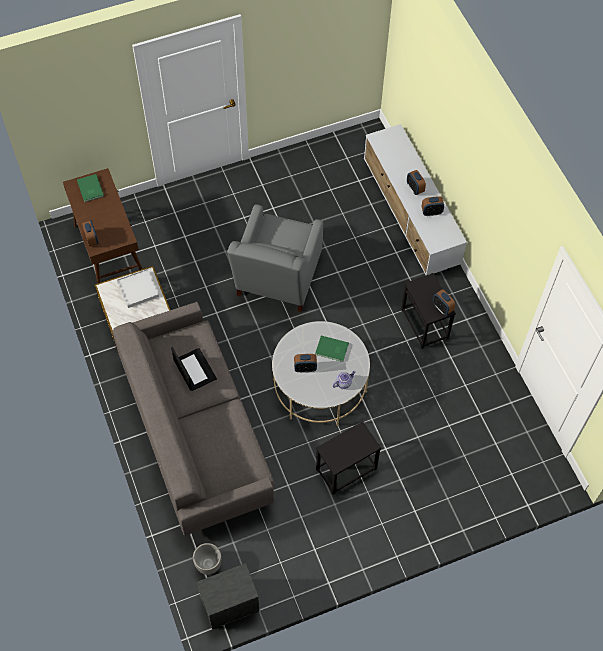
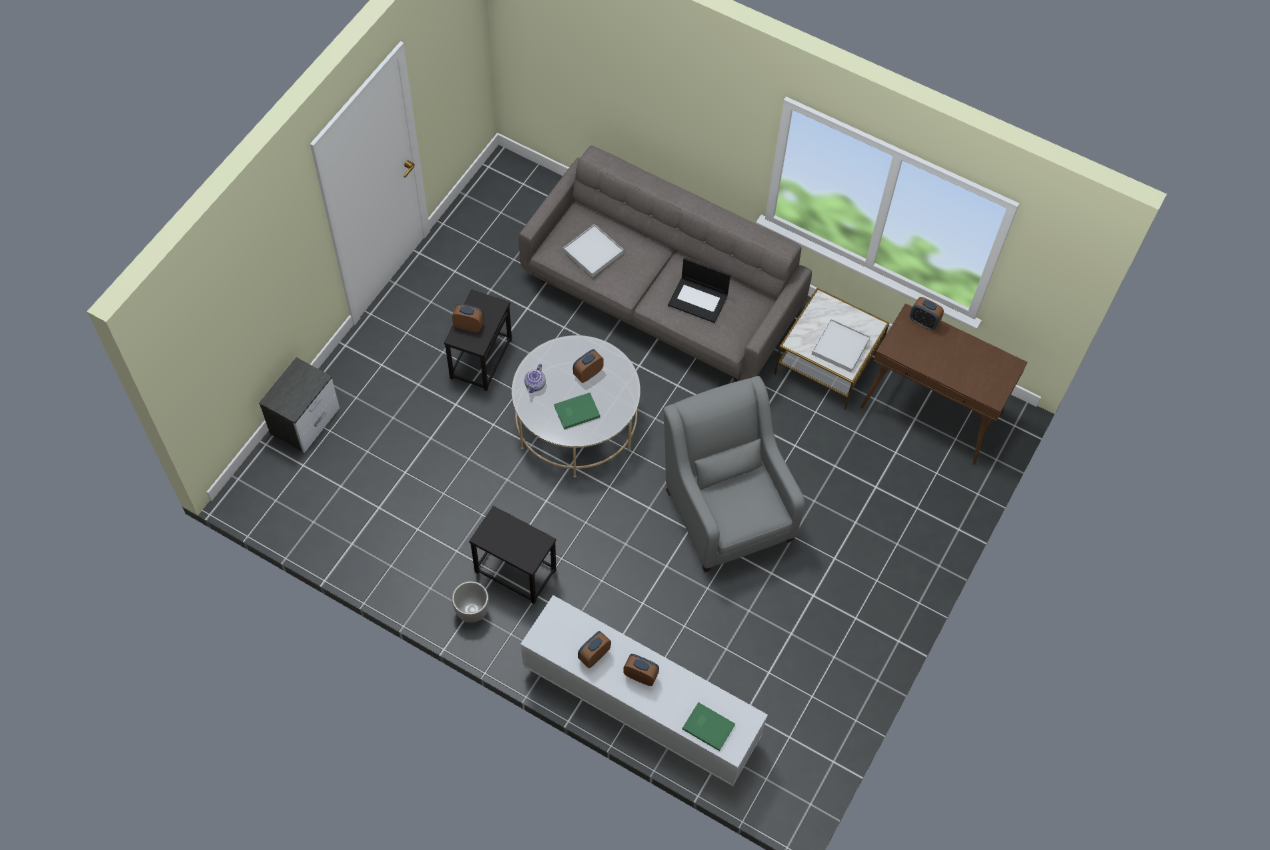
camera: 140 degrees right, 0 degrees up
(89, 189) = (989, 373): green book -> green book (708, 726)
(208, 564) = (543, 199): planter -> planter (472, 611)
(229, 604) = (496, 183): nightstand -> nightstand (306, 420)
(230, 449) = (593, 252): none -> white tray
(442, 308) = (489, 536): alarm clock -> alarm clock (469, 325)

